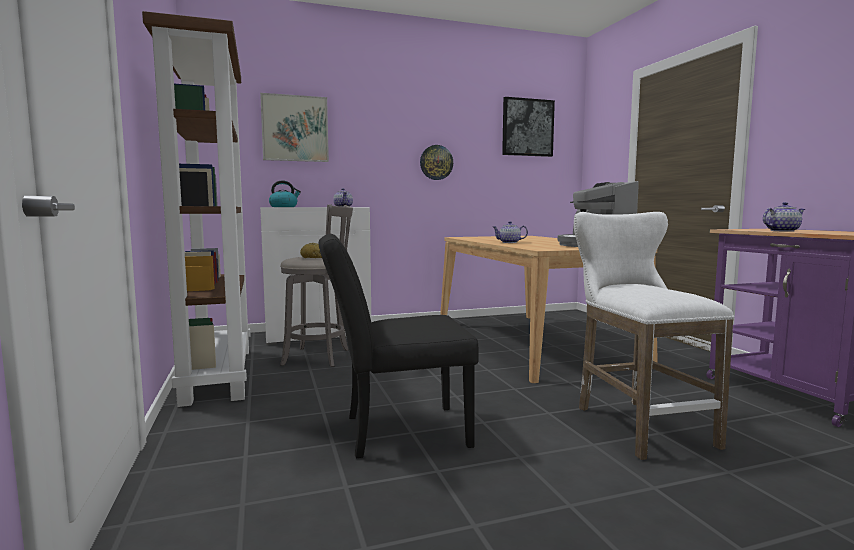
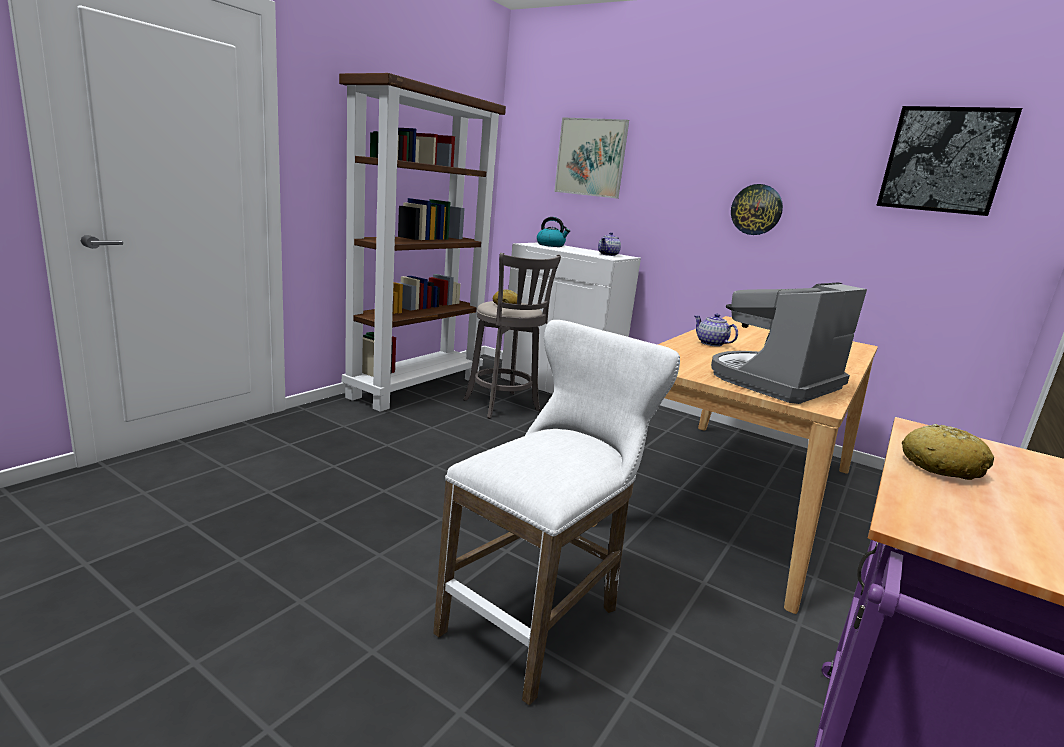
camera: 50 degrees right, 10 degrees up
(395, 432) = (378, 483): black chair -> none
(781, 231) = (941, 467): teapot -> bread

